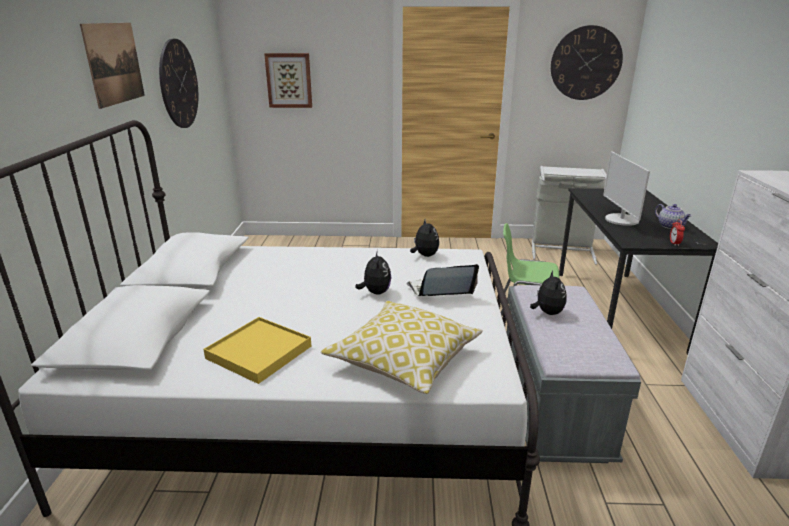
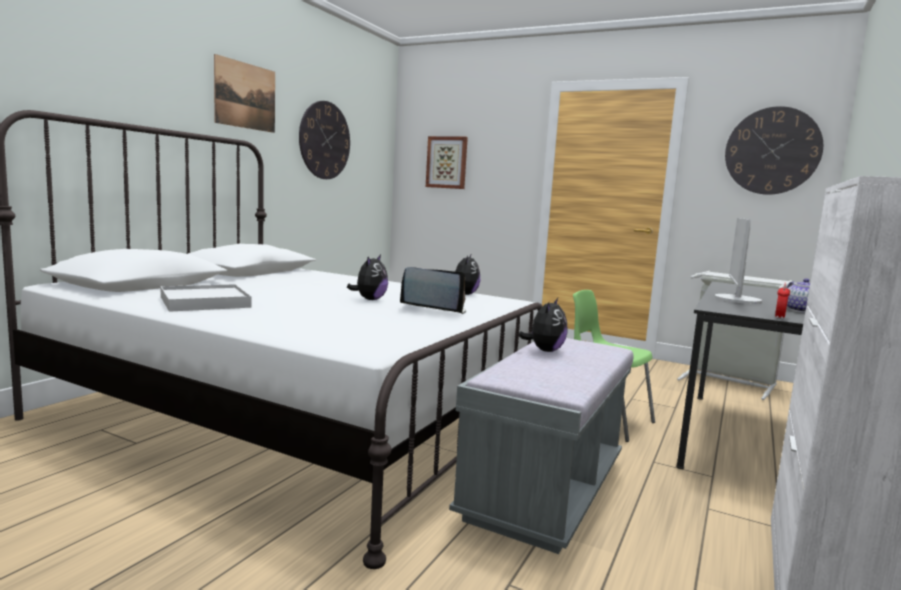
camera: 25 degrees right, 15 degrees down
(258, 352) = (204, 302): yellow tray -> white tray
(404, 359) = (312, 326): pillow -> none

